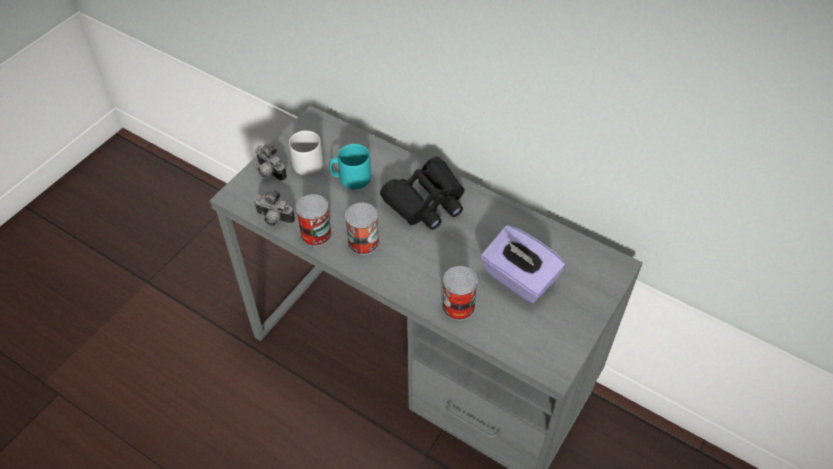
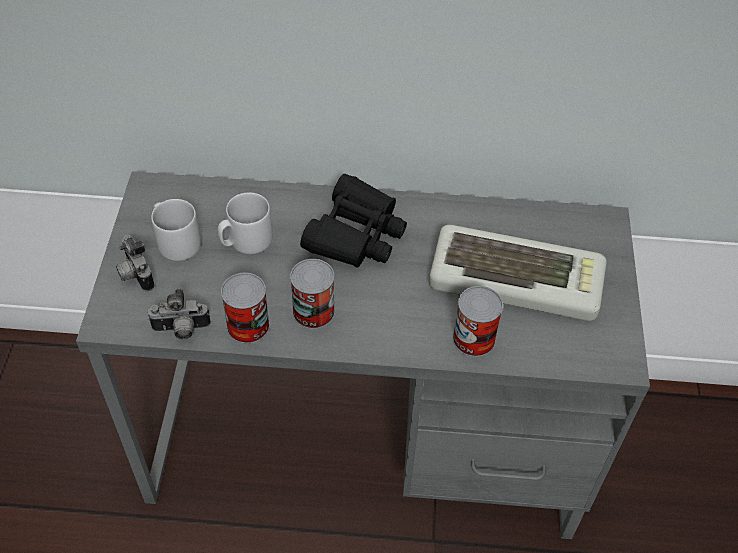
camera: 30 degrees left, 0 degrees up
(269, 172) = (134, 274): camera -> camera turned 45 degrees clockwise
(351, 178) = (245, 241): turquoise mug -> grey mug
(518, 279) = (517, 279): purple tissue box -> keyboard

